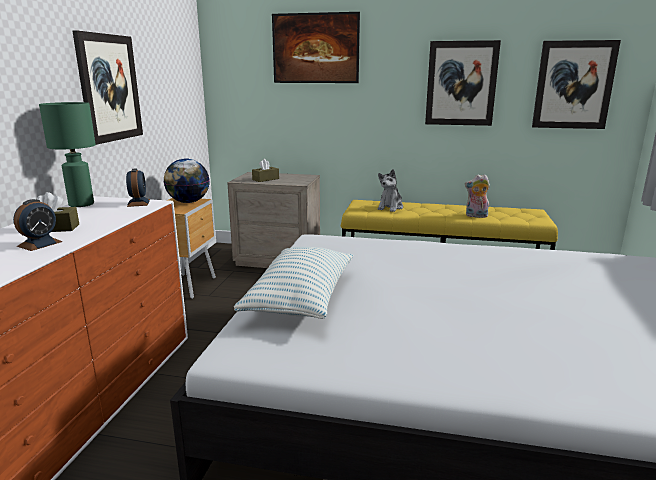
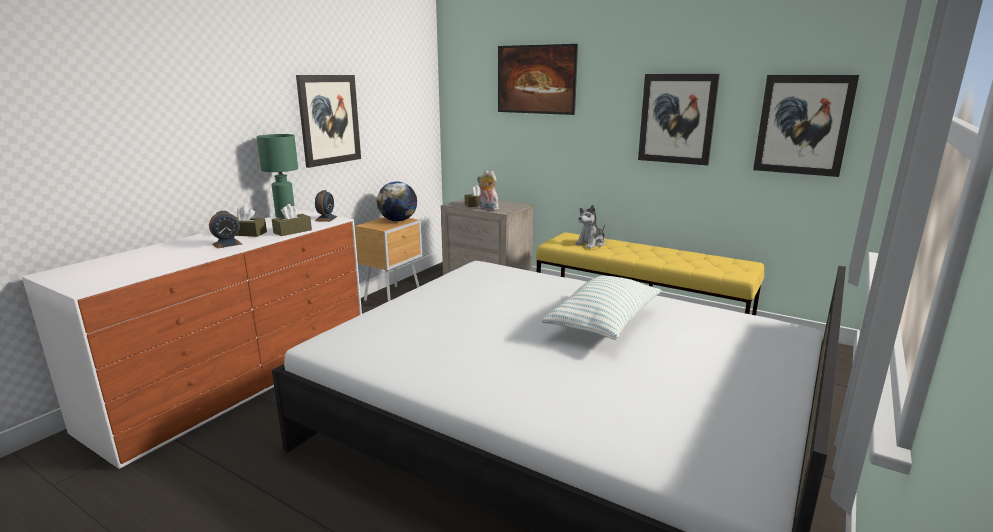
camera: 20 degrees right, 0 degrees up
(114, 220) = (292, 231): none -> brown tissue box
(301, 299) = (412, 314): pillow -> pillow (603, 323)
(476, 216) = (671, 262): plush toy -> plush toy (487, 209)

